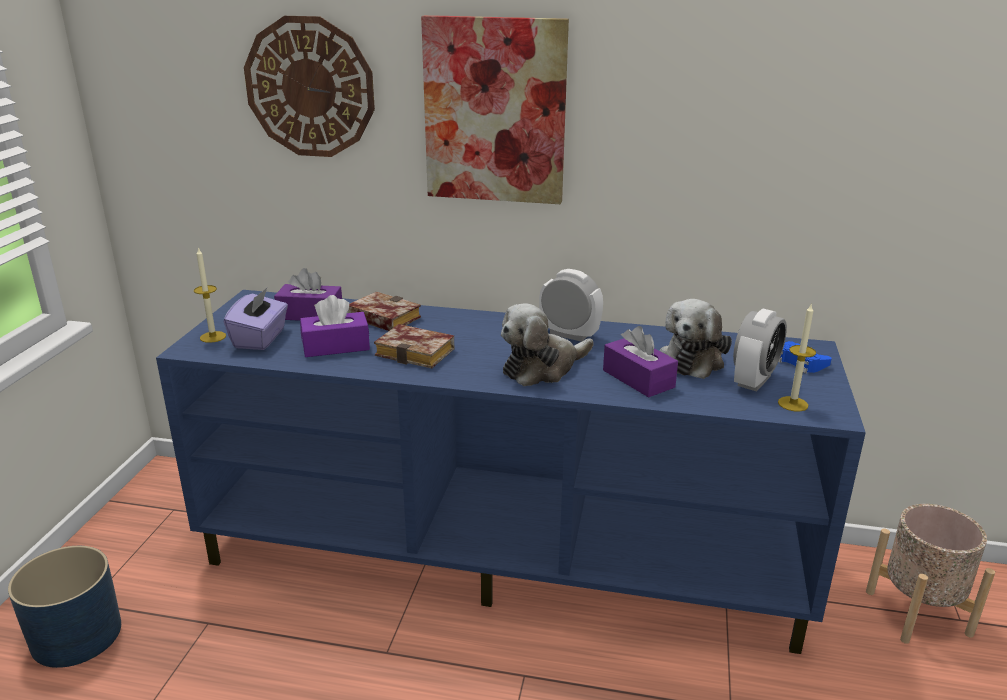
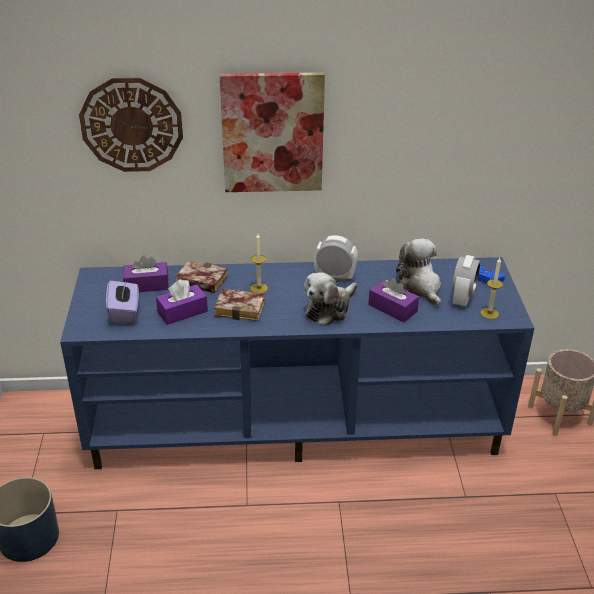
camera: 15 degrees left, 10 degrees up
(213, 337) = (89, 317): candle -> candle (259, 288)
(693, 359) = (420, 286): plush toy -> plush toy turned 150 degrees clockwise

